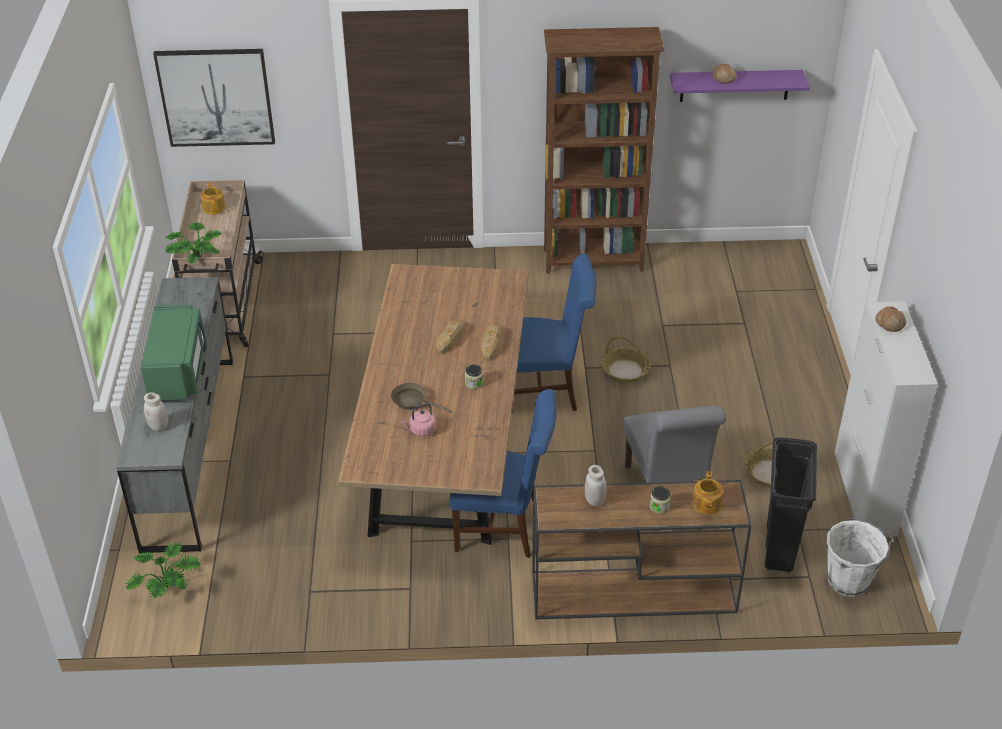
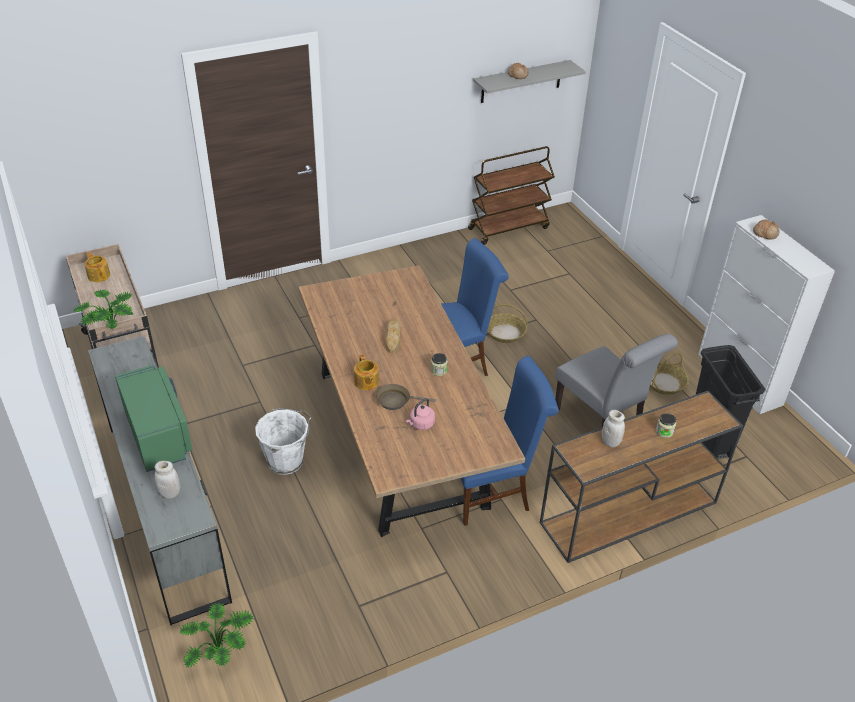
camera: 25 degrees left, 0 degrees up
(216, 97) = (78, 168): picture -> none
(491, 344) = (430, 334): bread -> none
(594, 261) = (426, 252): brown bookcase -> none
(706, 504) = (698, 418): teapot -> teapot (366, 382)
(708, 254) = (508, 228): none -> brown cart
(734, 85) = (521, 81): purple shelf -> grey shelf
(850, 580) = (776, 449): white bucket -> white bucket (287, 461)

